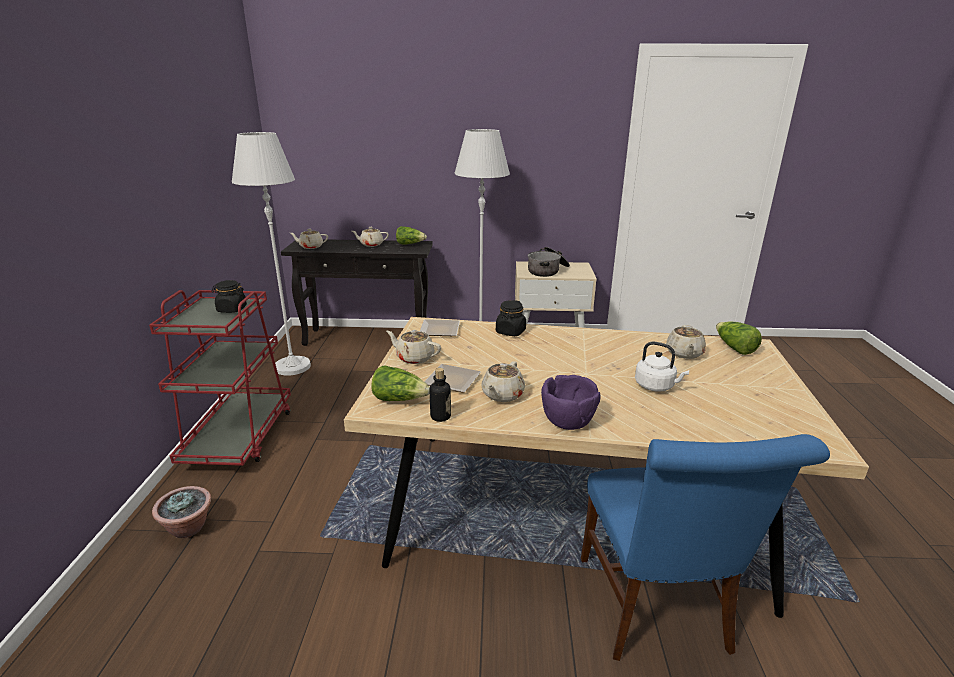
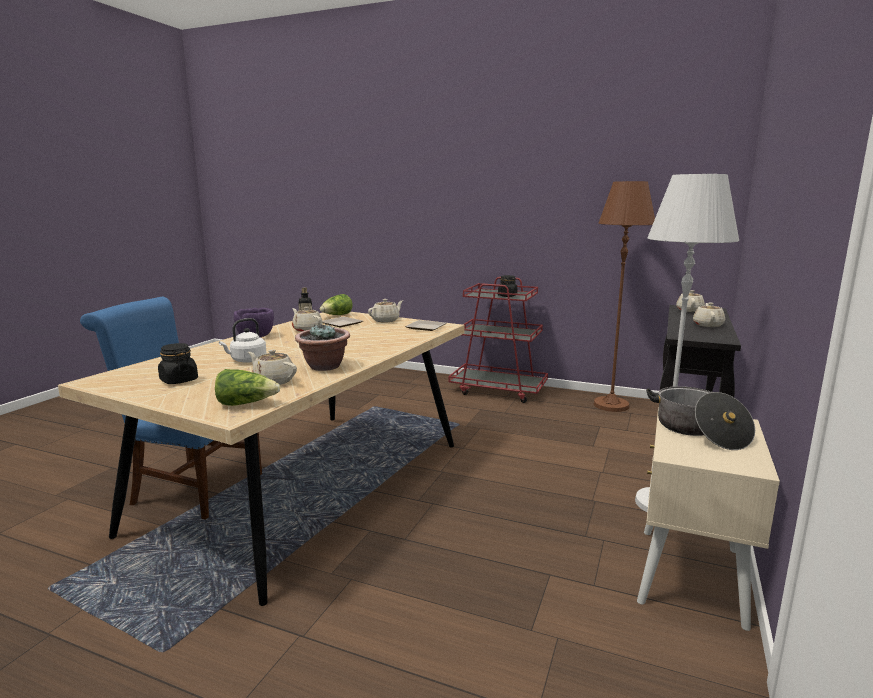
camera: 110 degrees right, 10 degrees down
(189, 528) = (412, 382): potted plant -> potted plant (324, 367)
(292, 367) = (611, 405): white floor lamp -> brown floor lamp
(410, 244) = (715, 336): lettuce -> none
(510, 332) = (400, 341): black jar -> black jar (178, 380)

